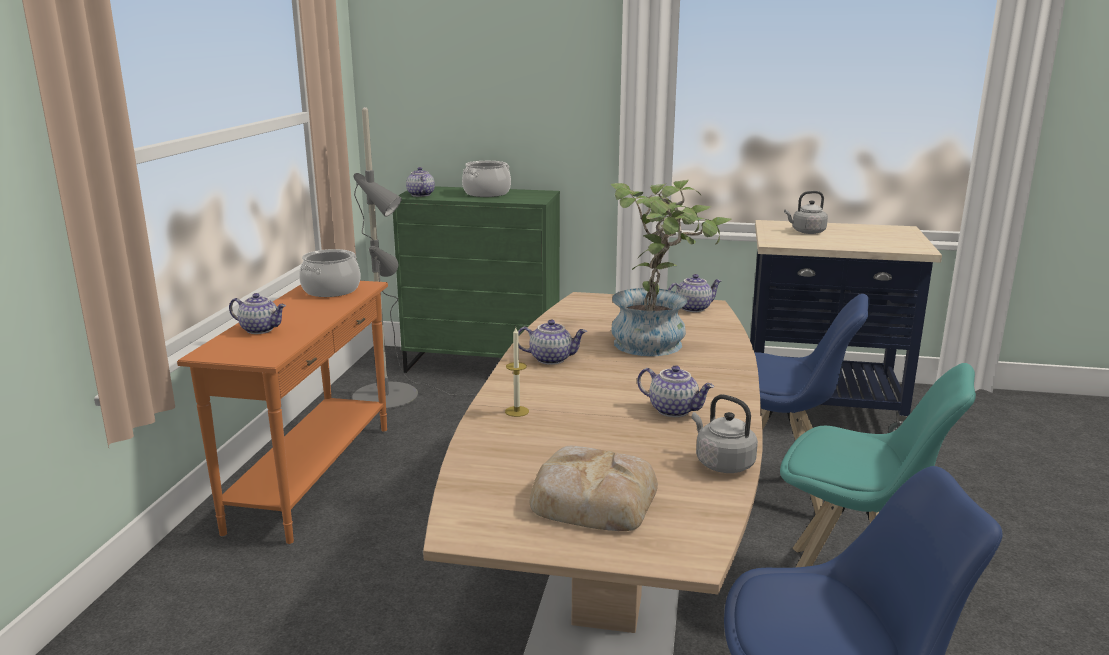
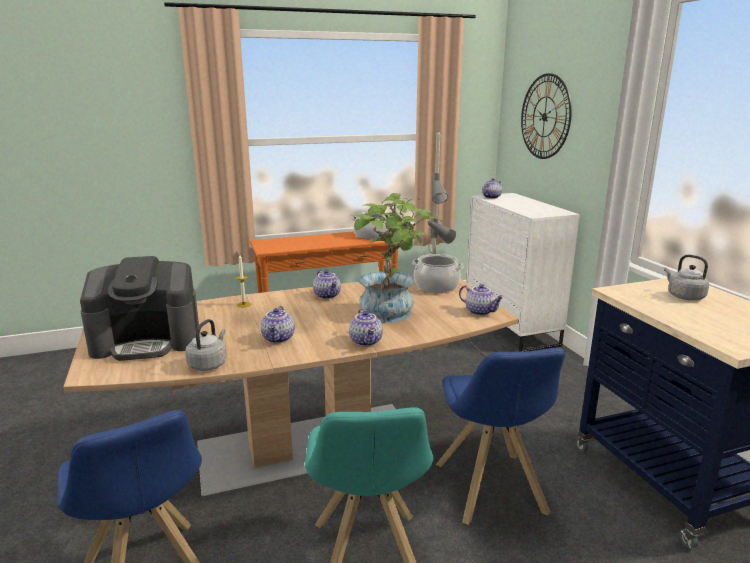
camera: 60 degrees right, 0 degrees up
(261, 329) = (299, 240): teapot -> teapot (366, 341)
(465, 74) = (545, 117): none -> wall clock
(483, 365) = (511, 328): green dresser -> white dresser
(486, 193) = (528, 205): cooking pot -> cooking pot (436, 286)
(592, 498) = (148, 341): bread -> coffee machine

